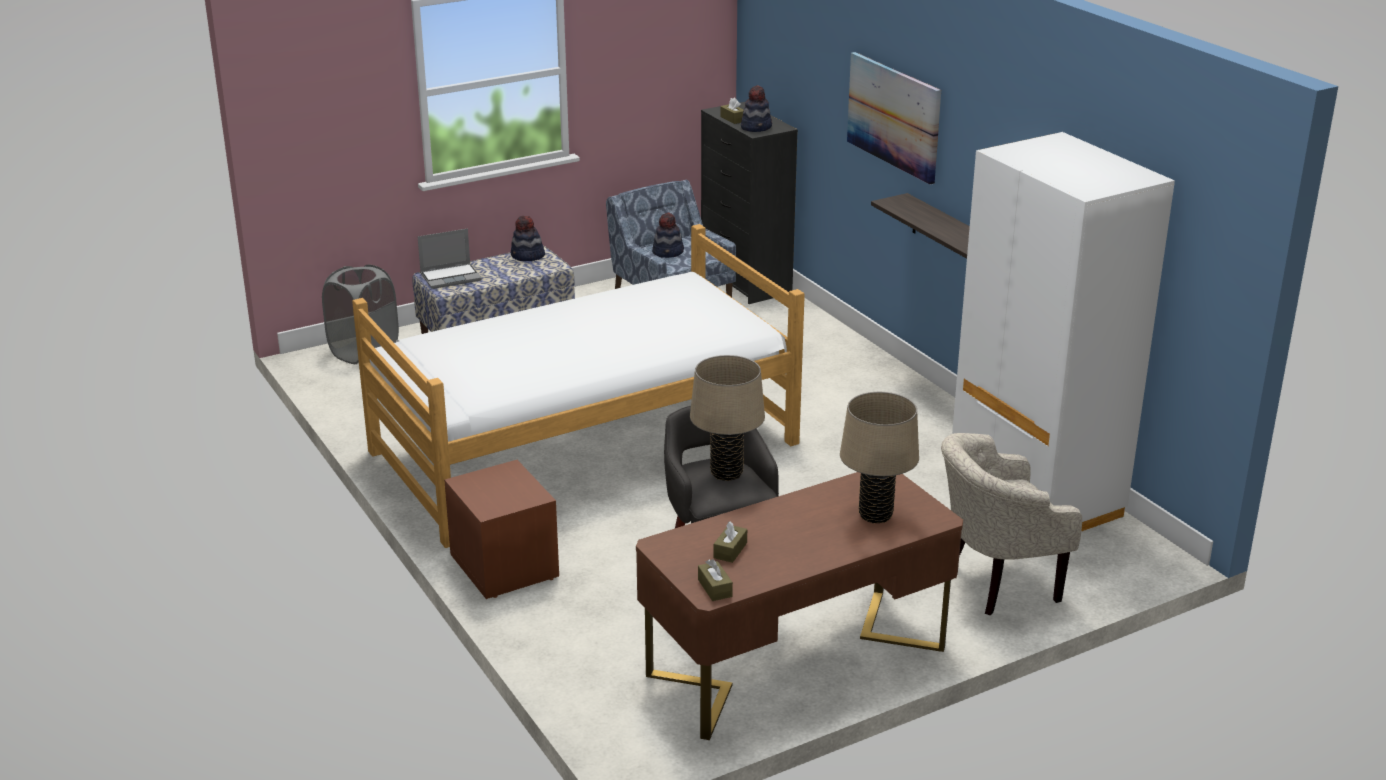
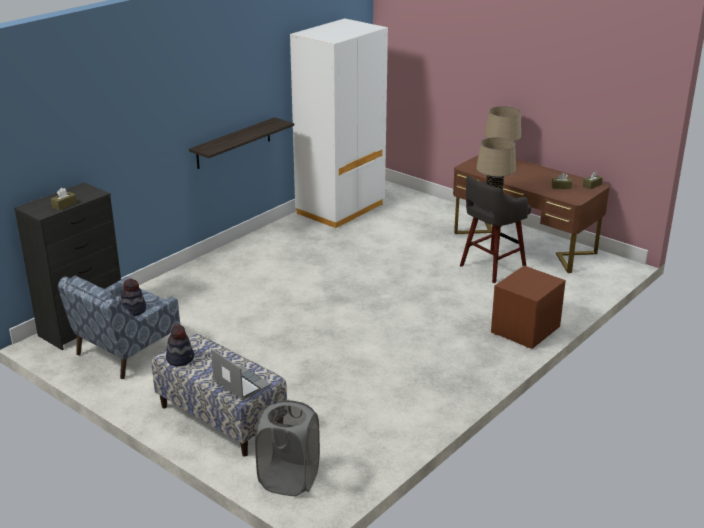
camera: 110 degrees left, 0 degrees up
(583, 447) = (378, 336): bed -> none
(756, 127) = (84, 194): hat -> none
(894, 116) = (169, 108): picture -> none
(995, 583) = (423, 211): beige armchair -> none

